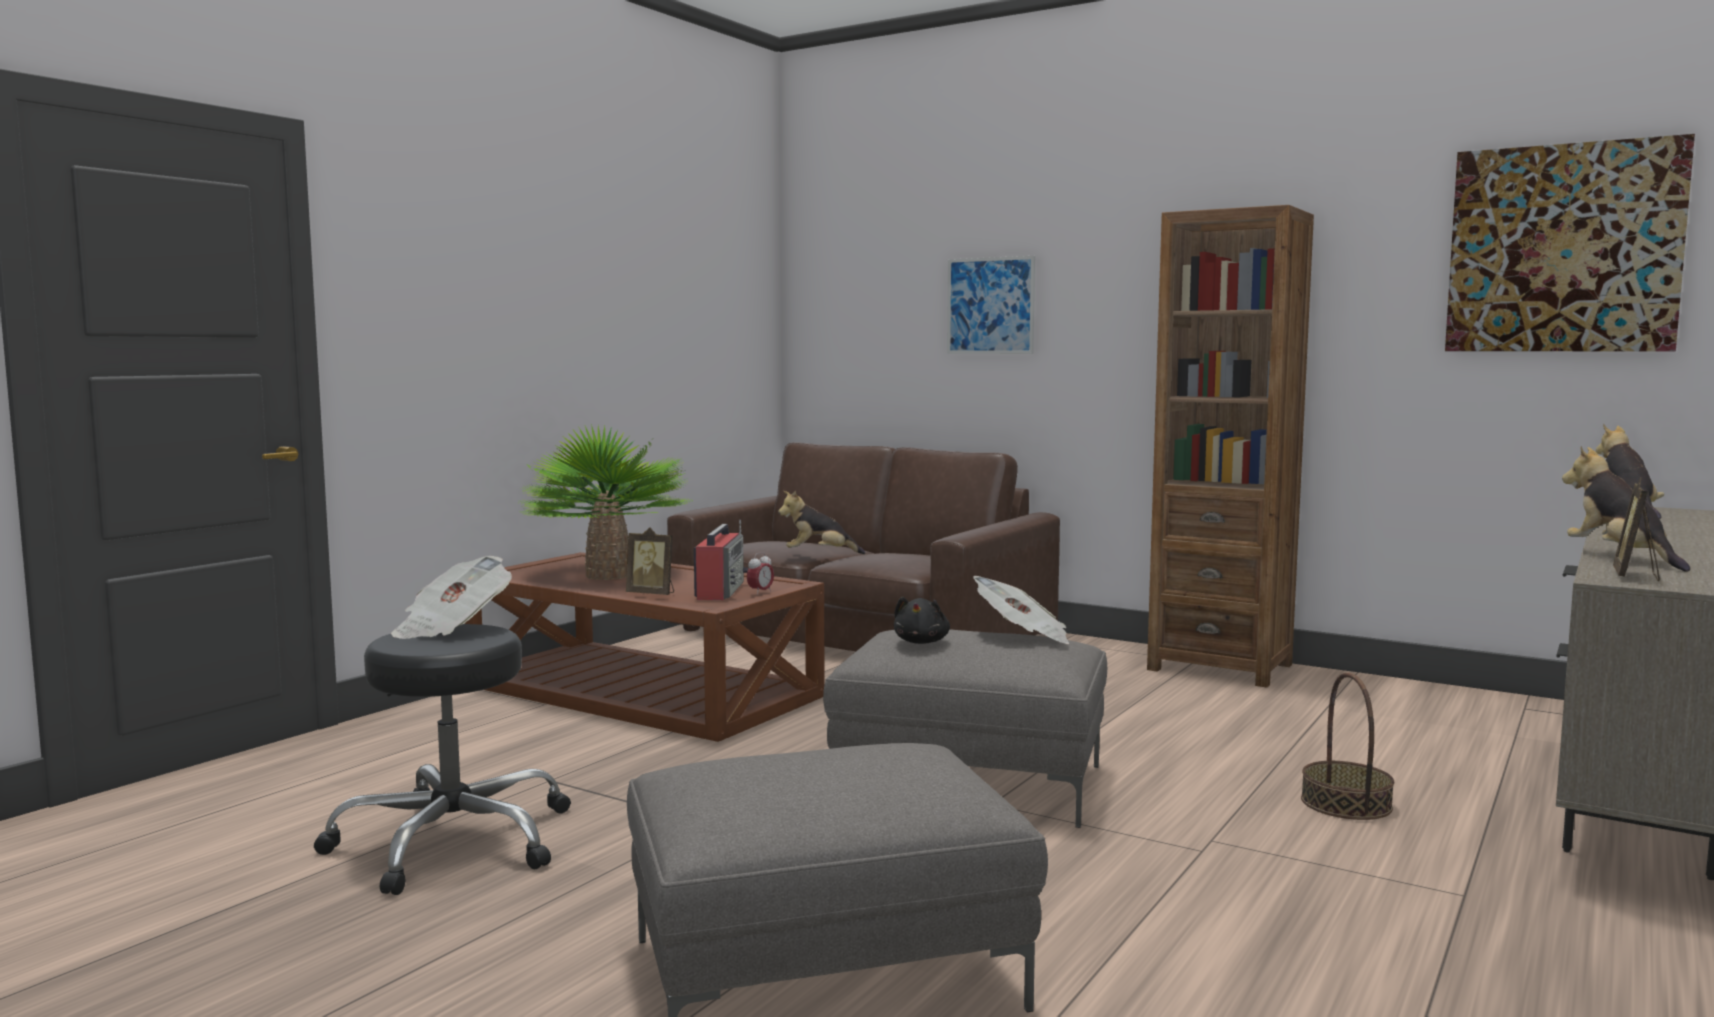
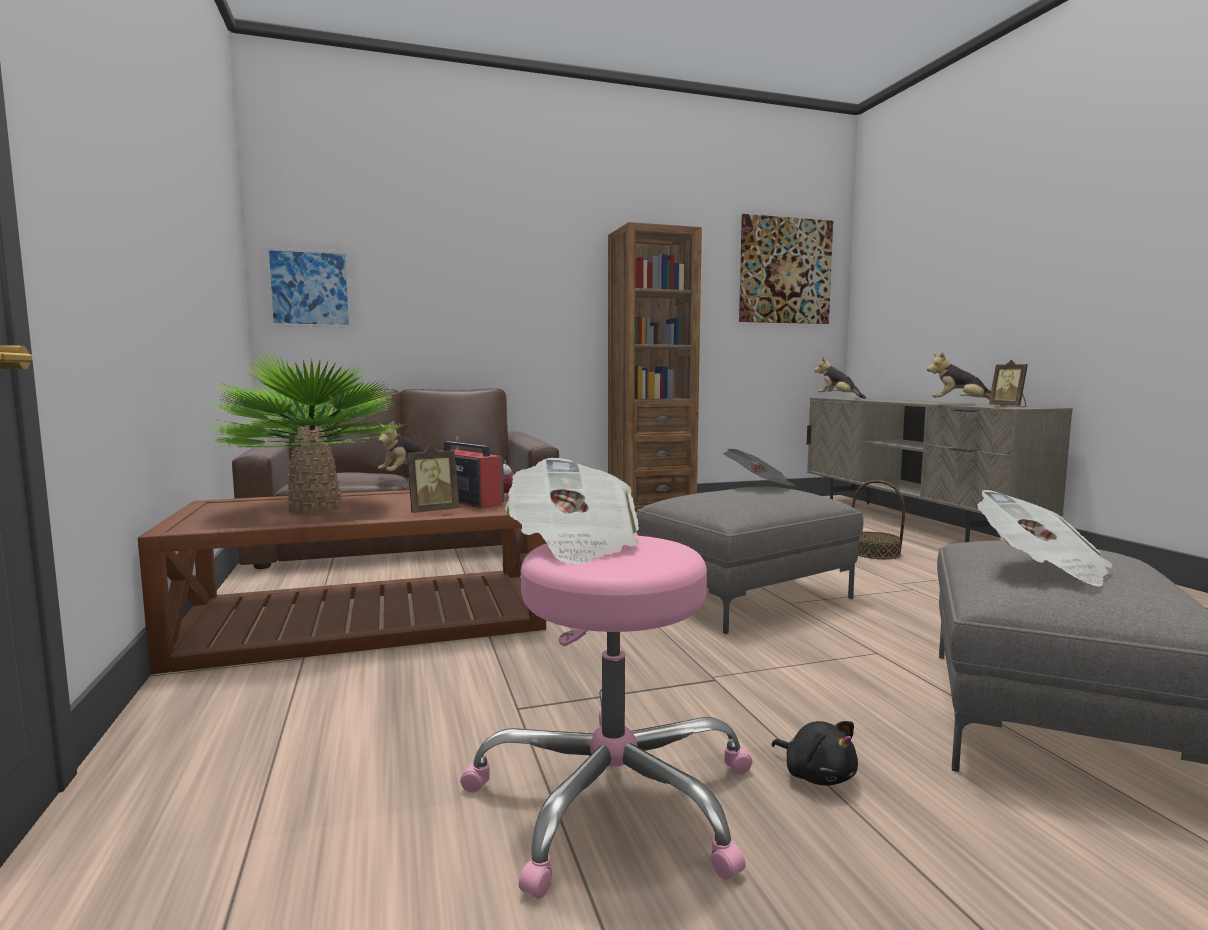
camera: 50 degrees left, 0 degrees up
(451, 842) = (614, 798): black stool -> pink stool
(759, 763) = (1041, 568): none -> newspaper
(922, 642) = (739, 498): black plush toy -> black plush toy (817, 775)
(990, 306) = (461, 281): picture -> picture (309, 288)

